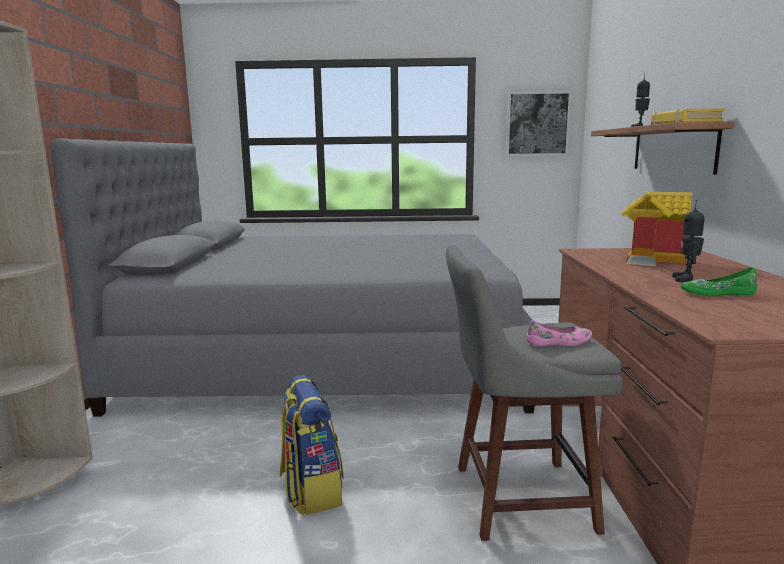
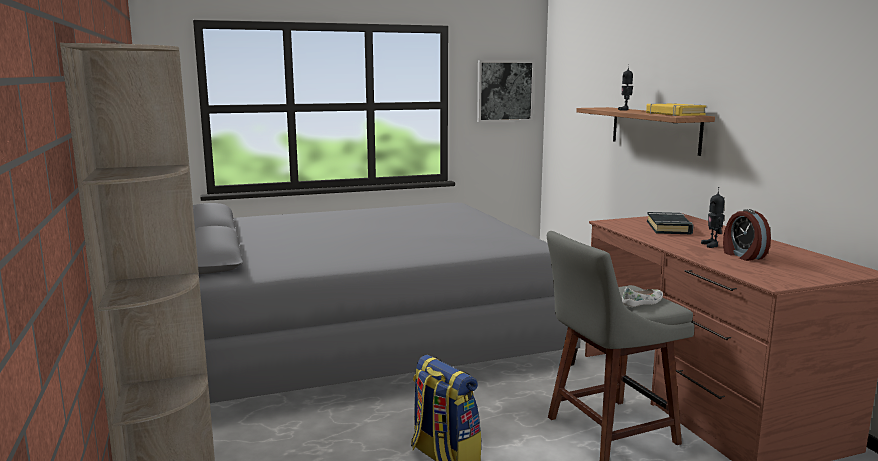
camera: 20 degrees left, 0 degrees up
(559, 342) = (643, 302): pink shoe -> white shoe
(651, 259) = (669, 228): toy house -> black book
(716, 293) = (742, 256): green shoe -> alarm clock

